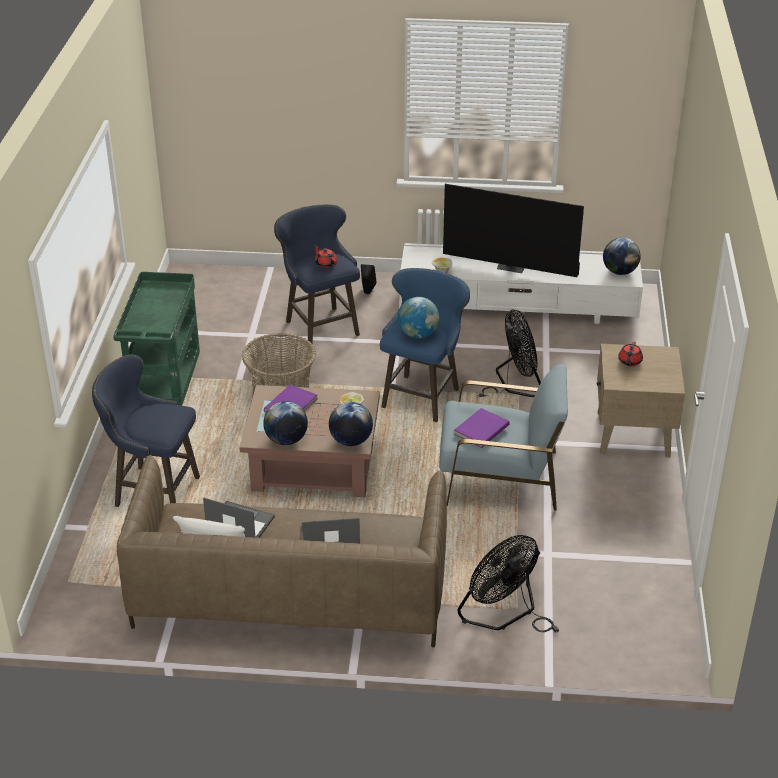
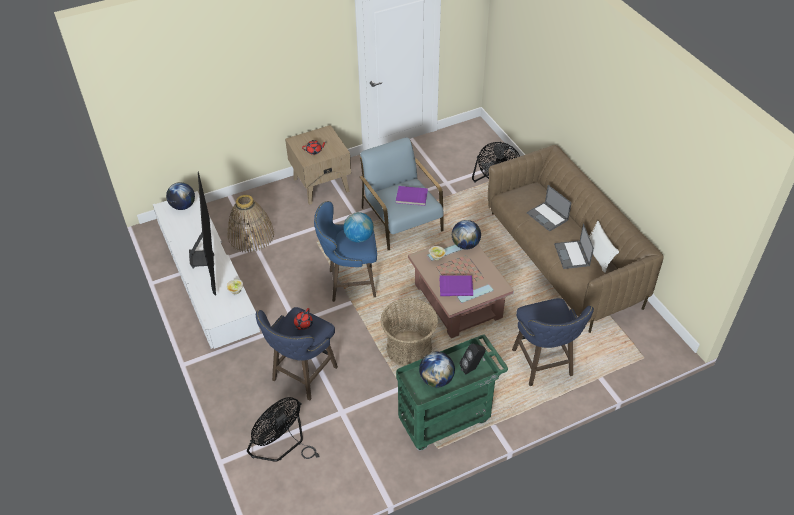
camera: 120 degrees left, 10 degrees up
(286, 440) = (489, 272): globe -> globe (436, 379)
(367, 293) = (240, 370): black speaker -> black speaker (472, 368)
(512, 381) = (304, 249): black fan -> black fan (286, 444)
(570, 351) = (251, 236): none -> basket

